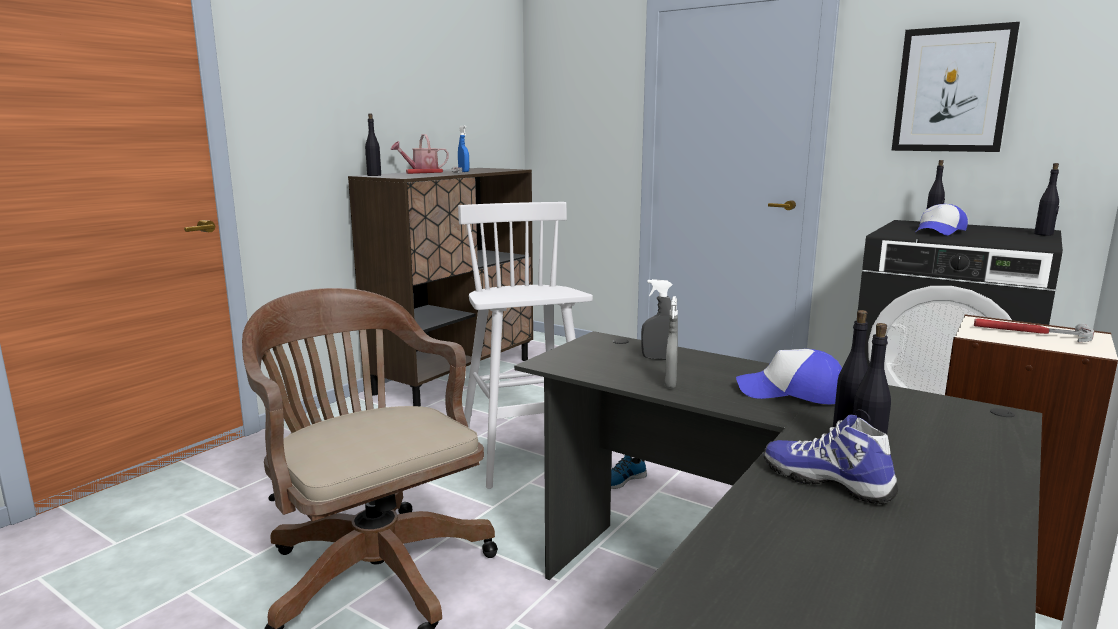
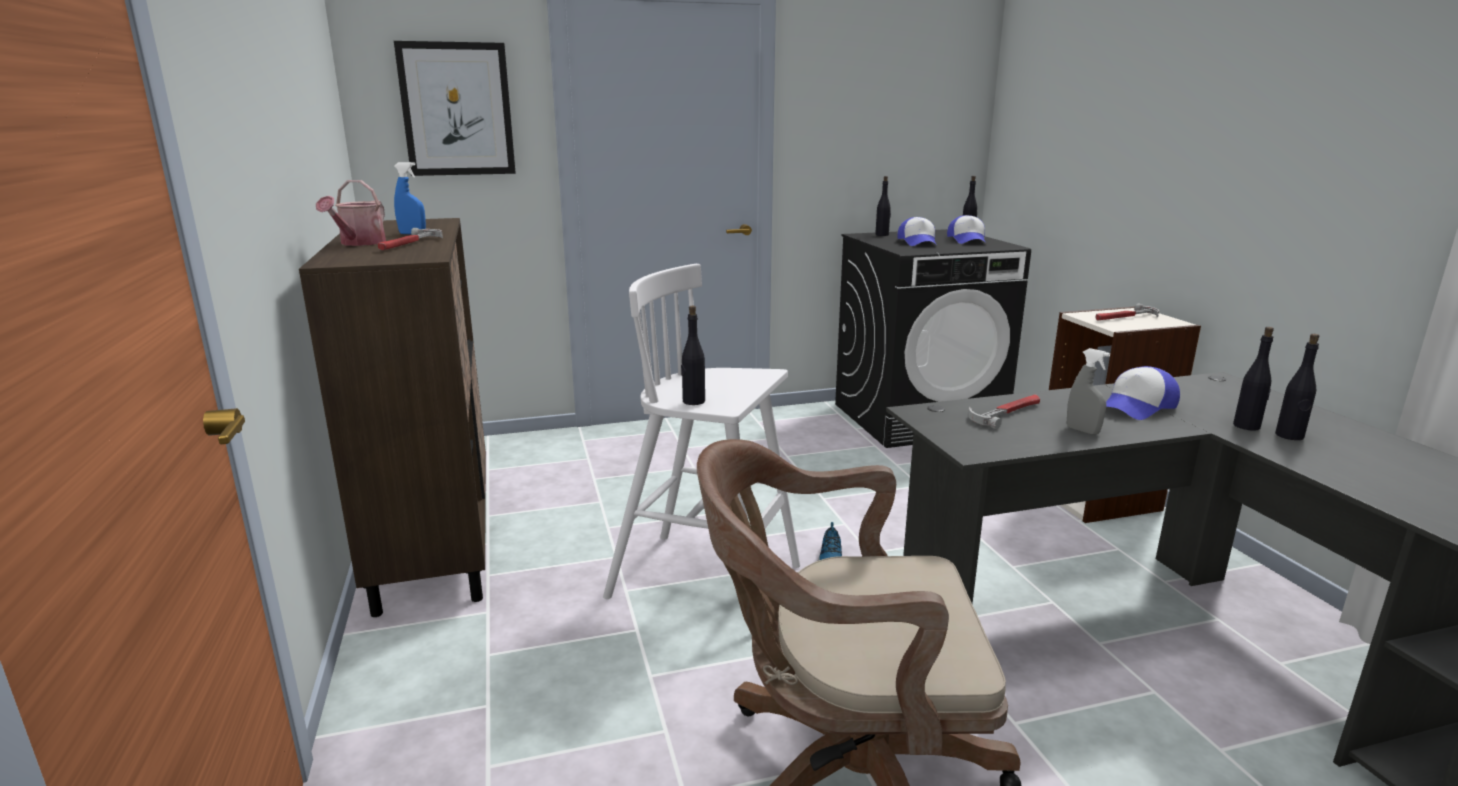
camera: 50 degrees left, 5 degrees up
(374, 175) = (342, 261): black bottle -> black bottle (693, 401)
(658, 358) = (1006, 413): grey spray bottle -> hammer
(827, 481) = (1324, 457): shoe -> none
(952, 90) = (876, 110): picture -> picture (457, 109)
(1012, 237) = (967, 240): none -> cap

